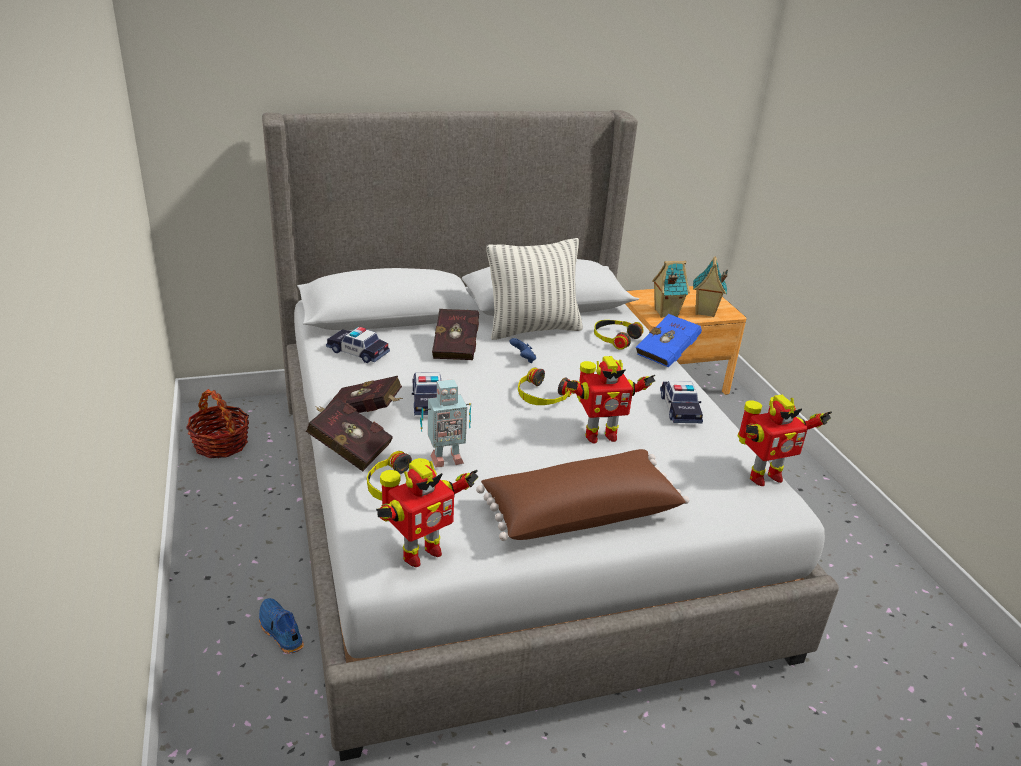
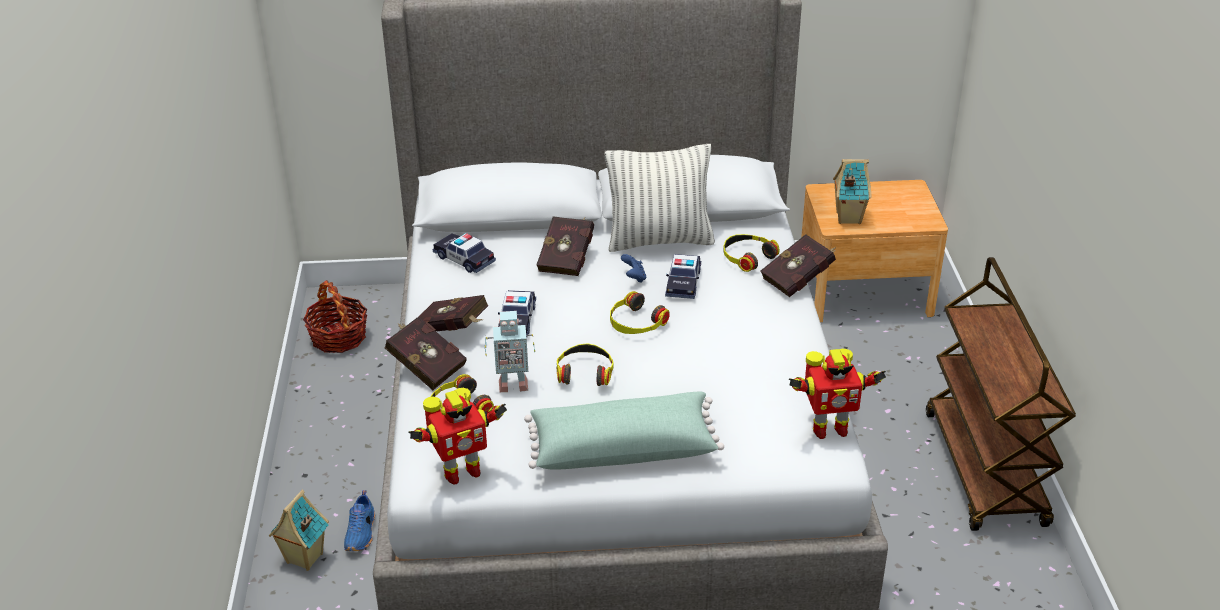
camera: 15 degrees right, 5 degrees up
(279, 632) = (361, 533): blue shoe -> blue shoe turned 150 degrees counterclockwise
(513, 442) = (585, 371): none -> headphones
(579, 512) = (622, 448): brown pillow -> green pillow
(599, 435) = (678, 371): toy robot -> none
(668, 354) = (799, 280): blue book -> red book
(679, 409) = (778, 347): toy car -> toy car (683, 283)
(704, 312) = (897, 219): toy house -> toy house (303, 559)
(829, 511) = (985, 470): none -> brown cart

